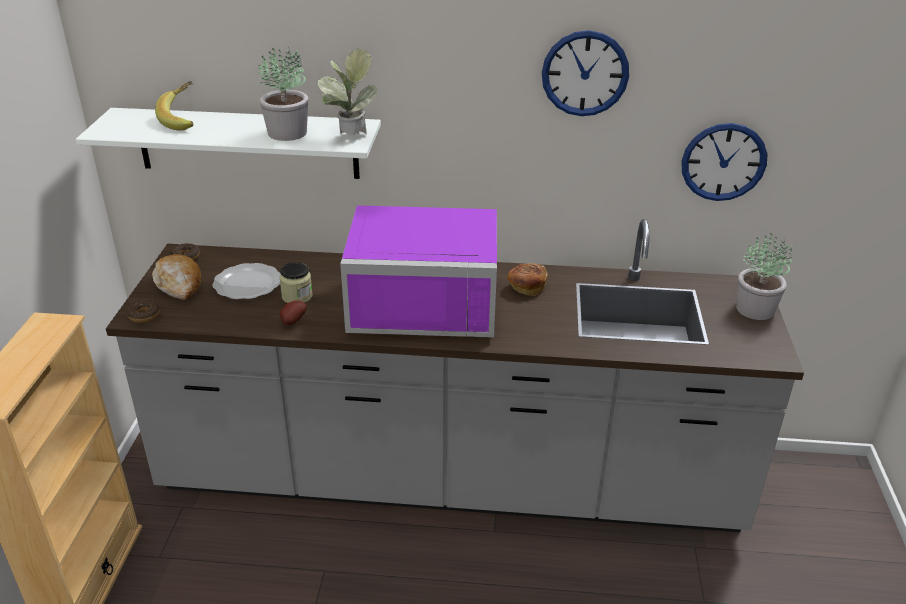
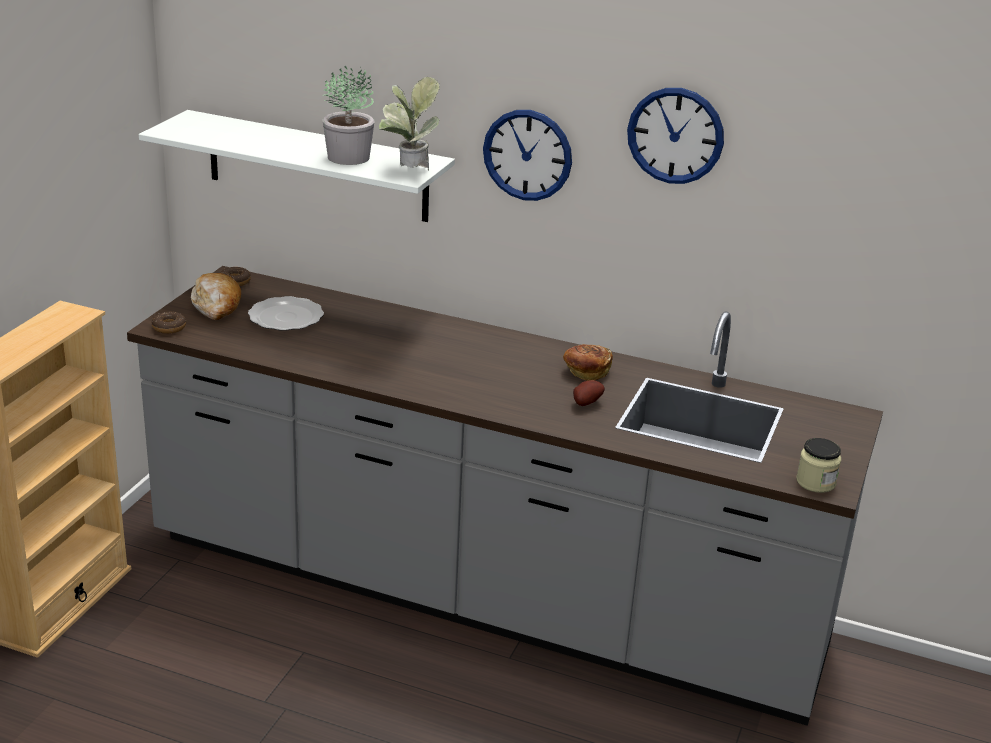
camera: 15 degrees right, 5 degrees down
(184, 120) = (253, 131): banana -> none
(292, 321) = (314, 359): potato -> potato (585, 403)
(297, 296) = (331, 337): jar -> jar (815, 482)
(425, 299) = (466, 364): purple microwave -> none
(723, 162) = (832, 260): wall clock -> wall clock (527, 155)
(756, 309) = (844, 440): potted plant -> none

